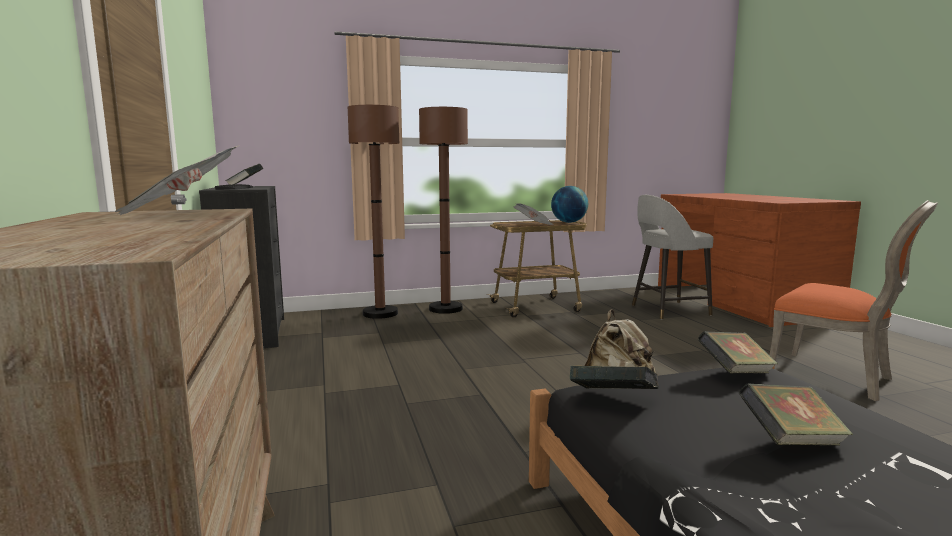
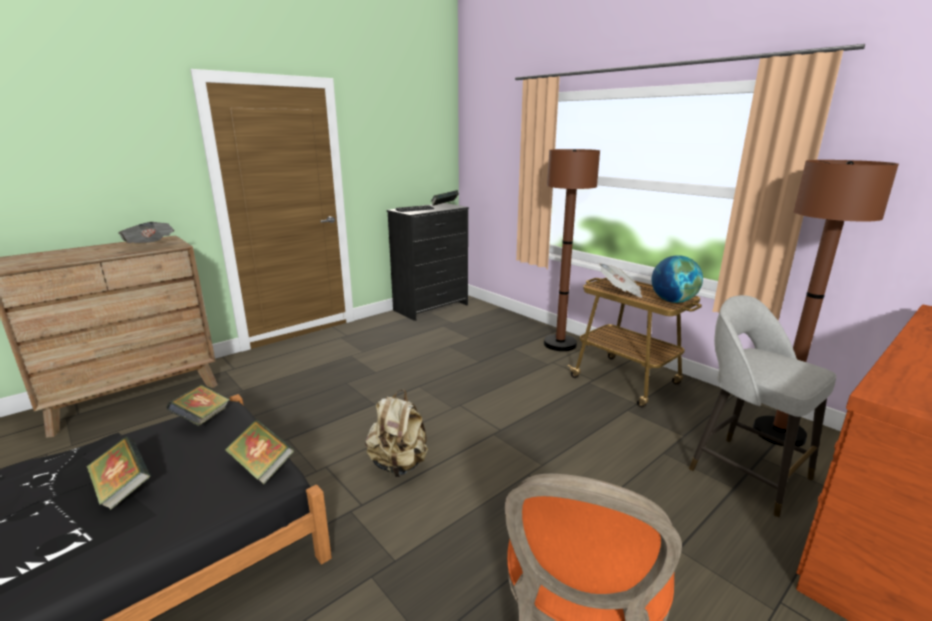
camera: 65 degrees right, 10 degrees up
(380, 313) = (515, 326): brown floor lamp -> brown floor lamp (778, 433)

